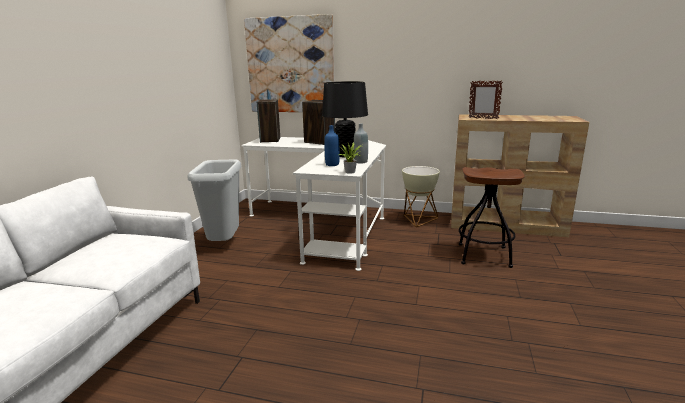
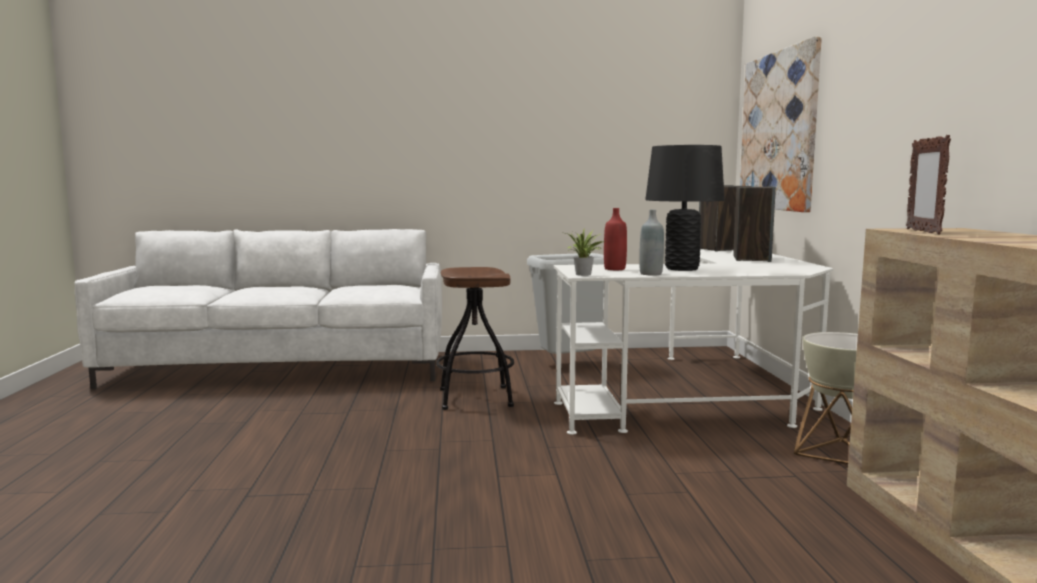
camera: 70 degrees right, 10 degrees down
(332, 164) = (614, 269): blue bottle -> red bottle
(483, 255) = (743, 522): brown stool -> brown stool (475, 397)

